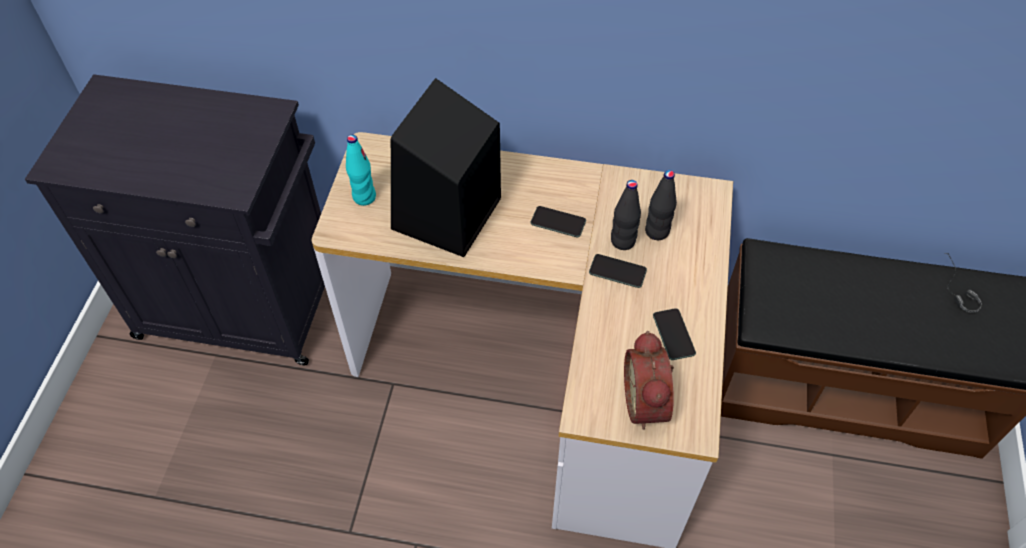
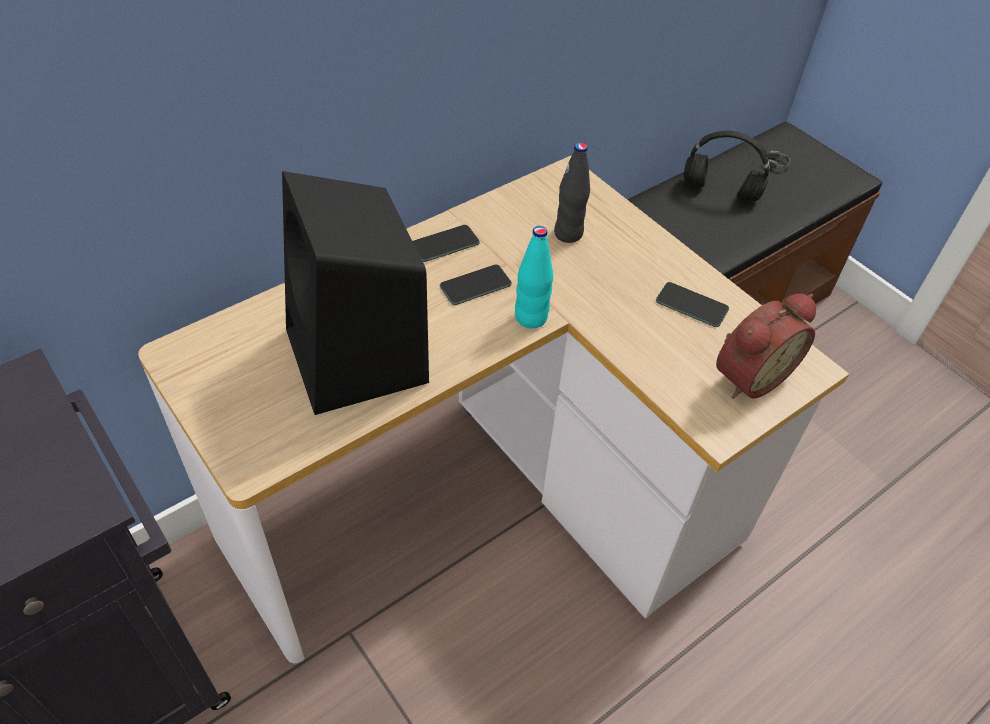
camera: 50 degrees left, 5 degrees down
(364, 197) = (239, 406): turquoise bottle -> turquoise bottle (531, 318)
(617, 271) = (581, 289): phone -> phone (445, 244)
(623, 241) = (552, 261): black bottle -> none
(648, 402) = (748, 375): alarm clock -> alarm clock turned 75 degrees counterclockwise
(882, 290) = (719, 191): none -> black headphones

